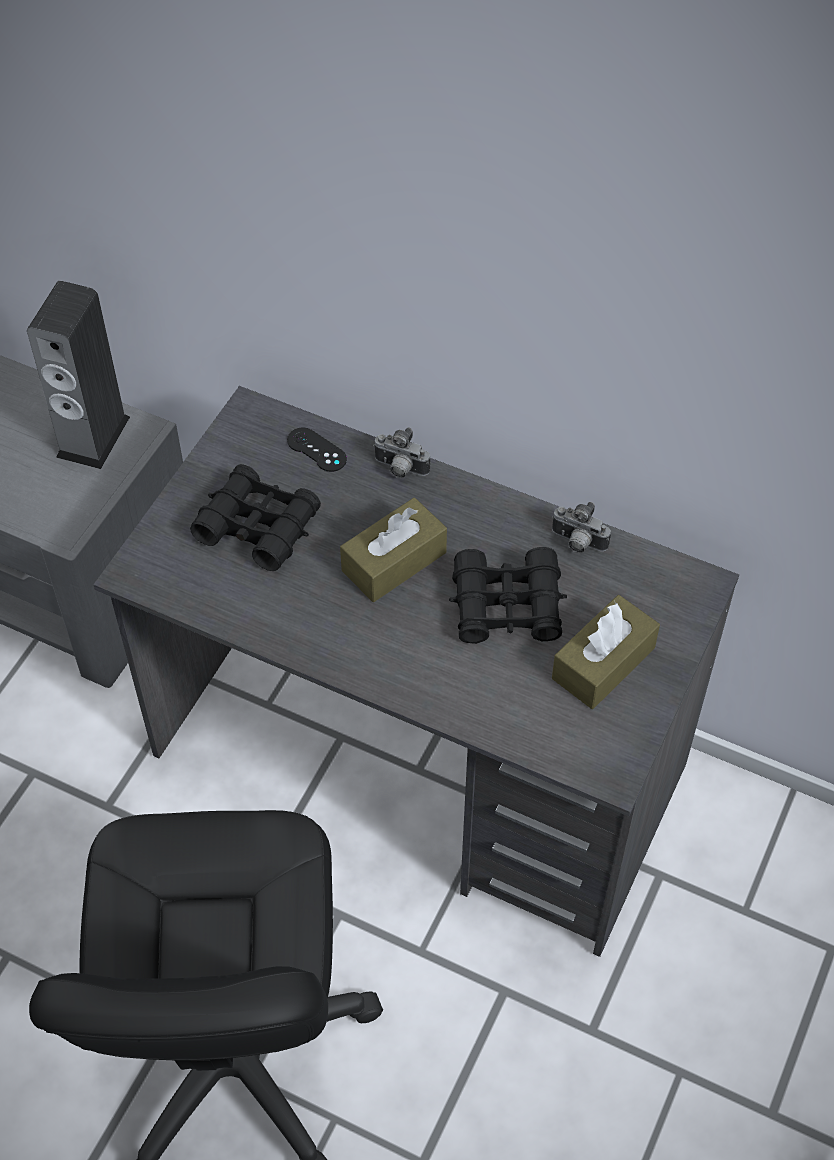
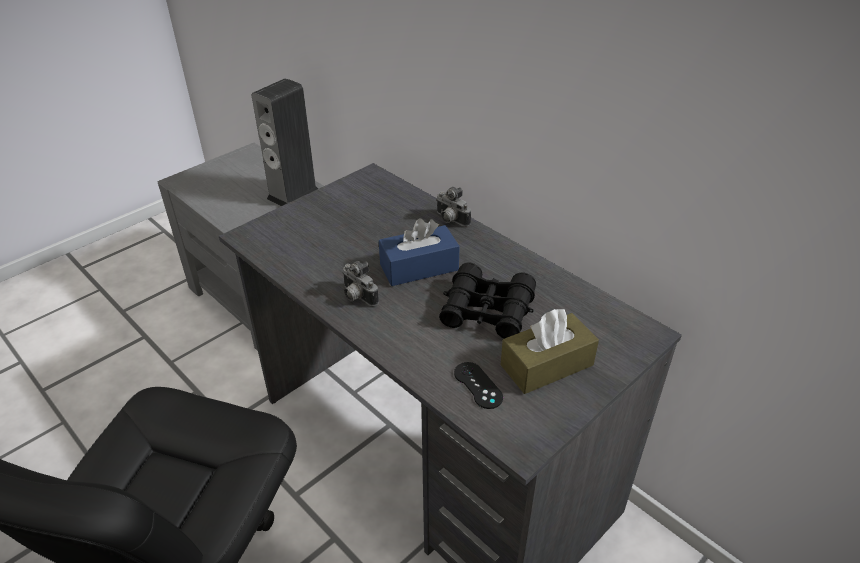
camera: 20 degrees right, 15 degrees down
(258, 526) = (340, 229): black binoculars -> none
(316, 450) = (401, 200): black game controller -> black game controller (478, 385)
(394, 561) = (419, 267): brown tissue box -> blue tissue box
(577, 543) = (557, 286): camera -> camera (357, 297)

